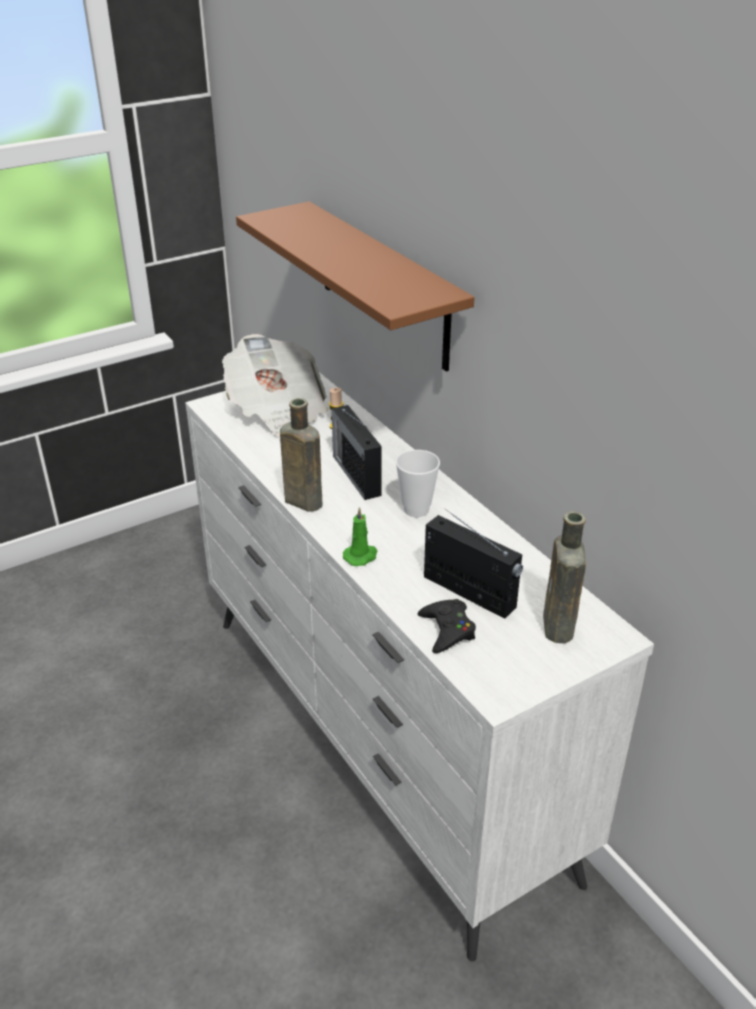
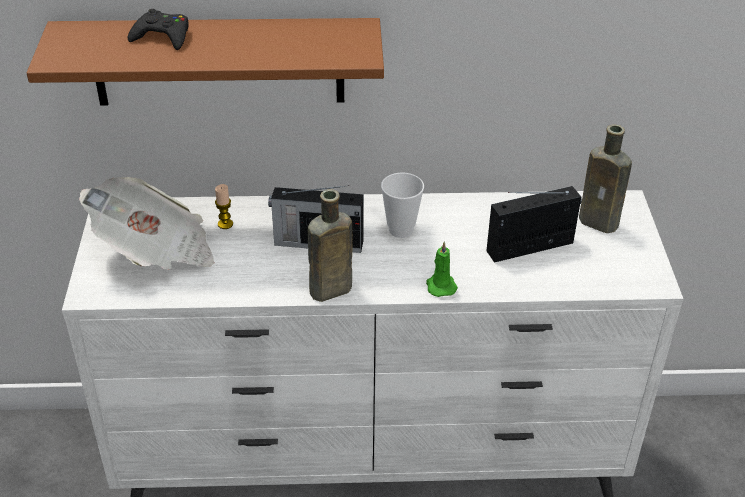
camera: 60 degrees left, 5 degrees up
(447, 630) = (567, 277): black game controller -> black game controller (162, 36)

